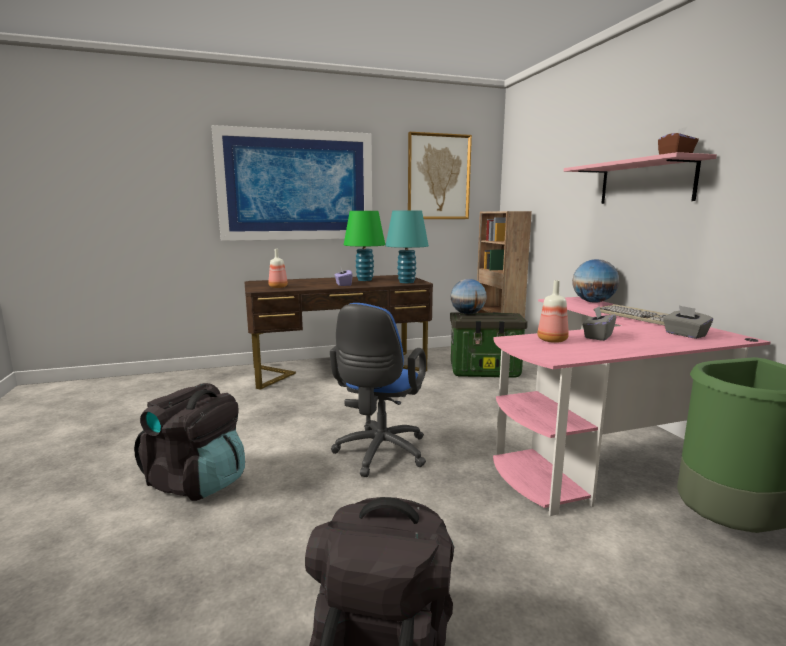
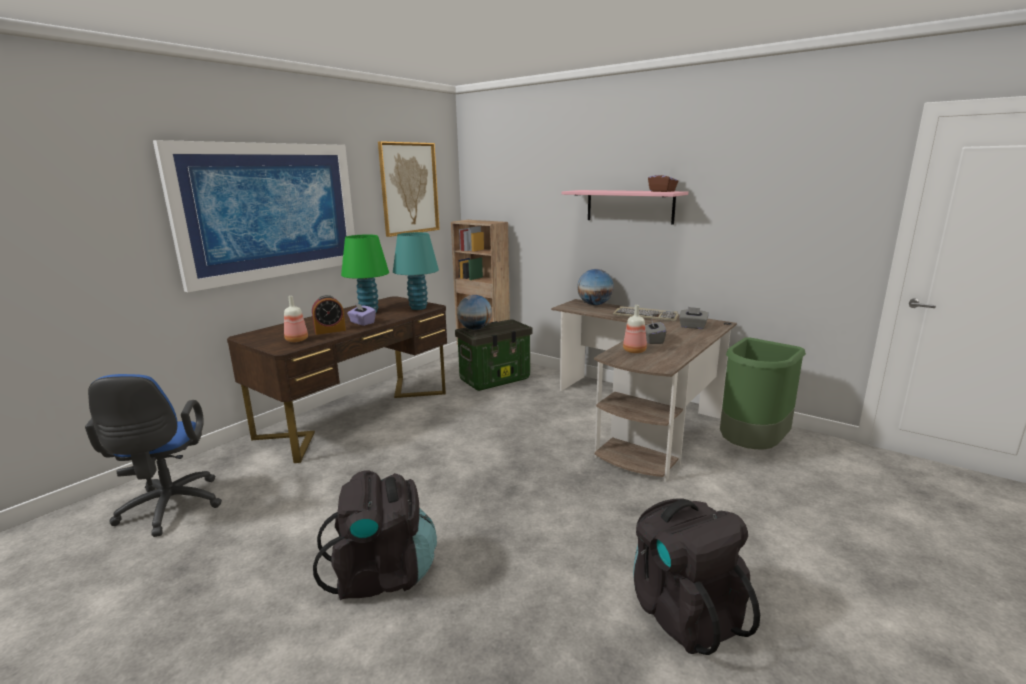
camera: 35 degrees left, 5 degrees up
(311, 285) = (330, 331): none -> alarm clock
(379, 454) = (507, 483): blue office chair -> blue office chair (169, 510)
(604, 444) = (641, 418): pink desk -> brown desk

